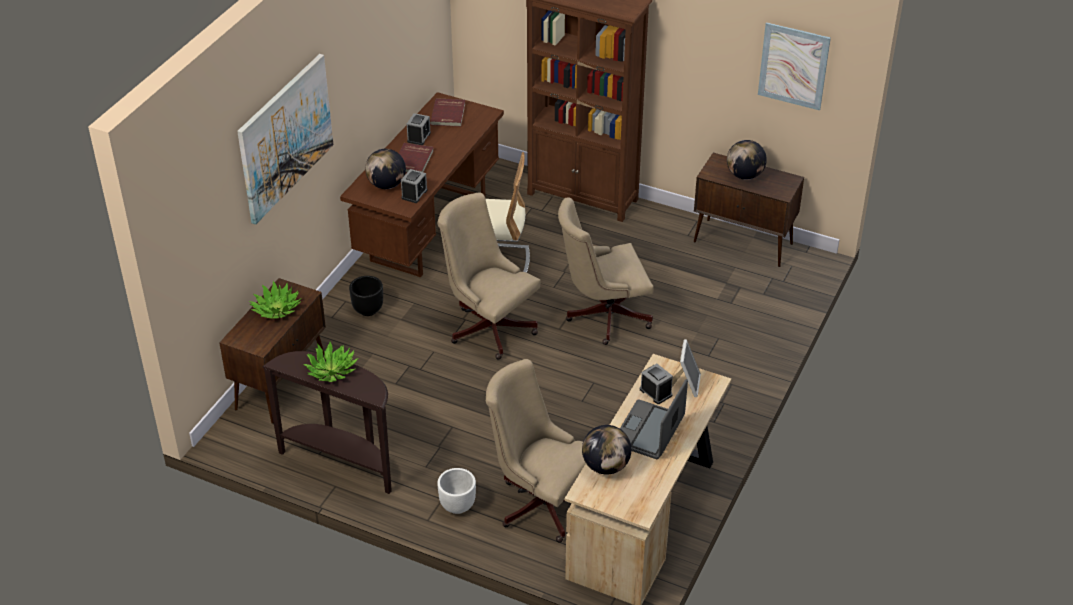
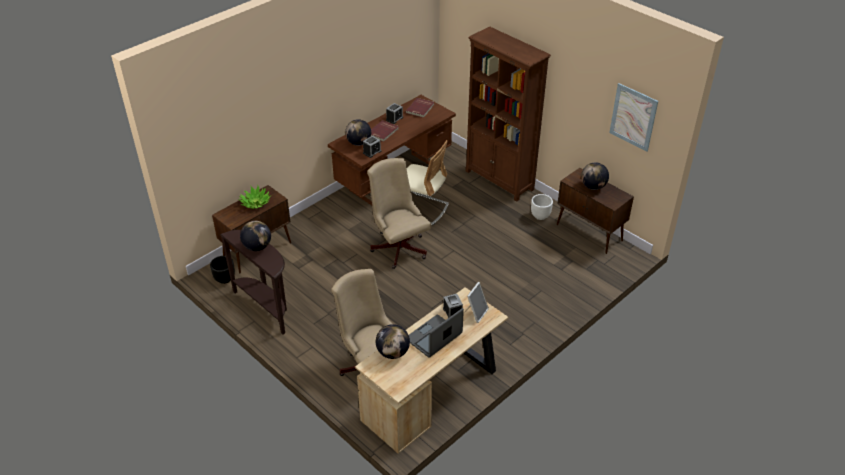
camera: 20 degrees right, 0 degrees up
(285, 137) = (280, 96): picture -> none
(331, 370) = (257, 247): potted plant -> globe
(368, 310) = (331, 219): black planter -> black planter (225, 279)
(457, 506) = (319, 354): white planter -> white planter (540, 216)
(603, 316) = (473, 257): beige office chair -> none

